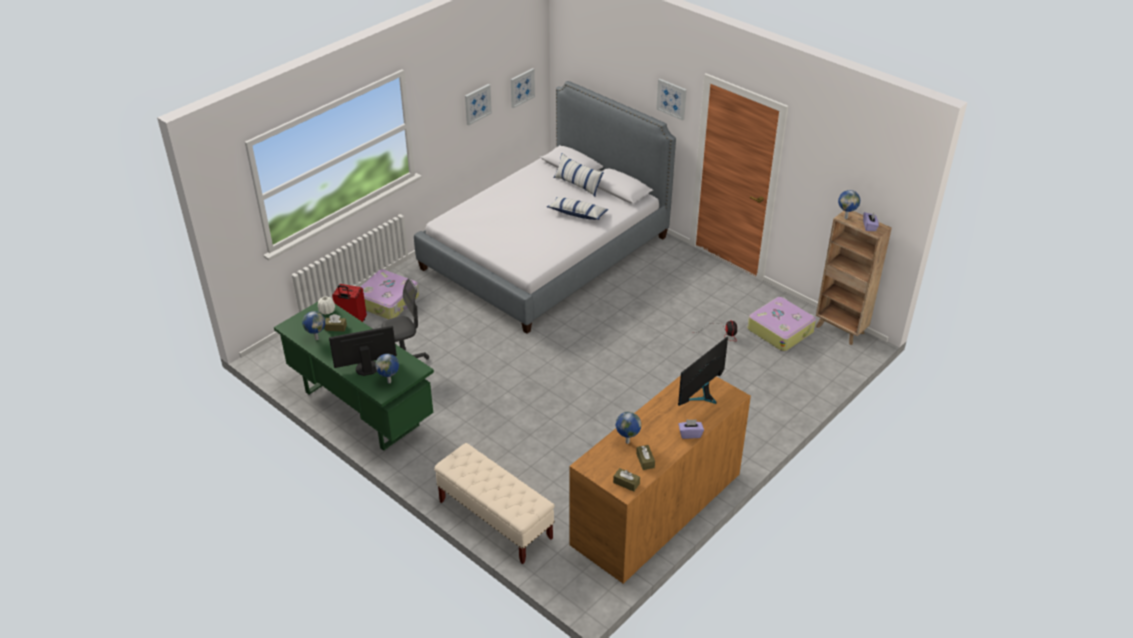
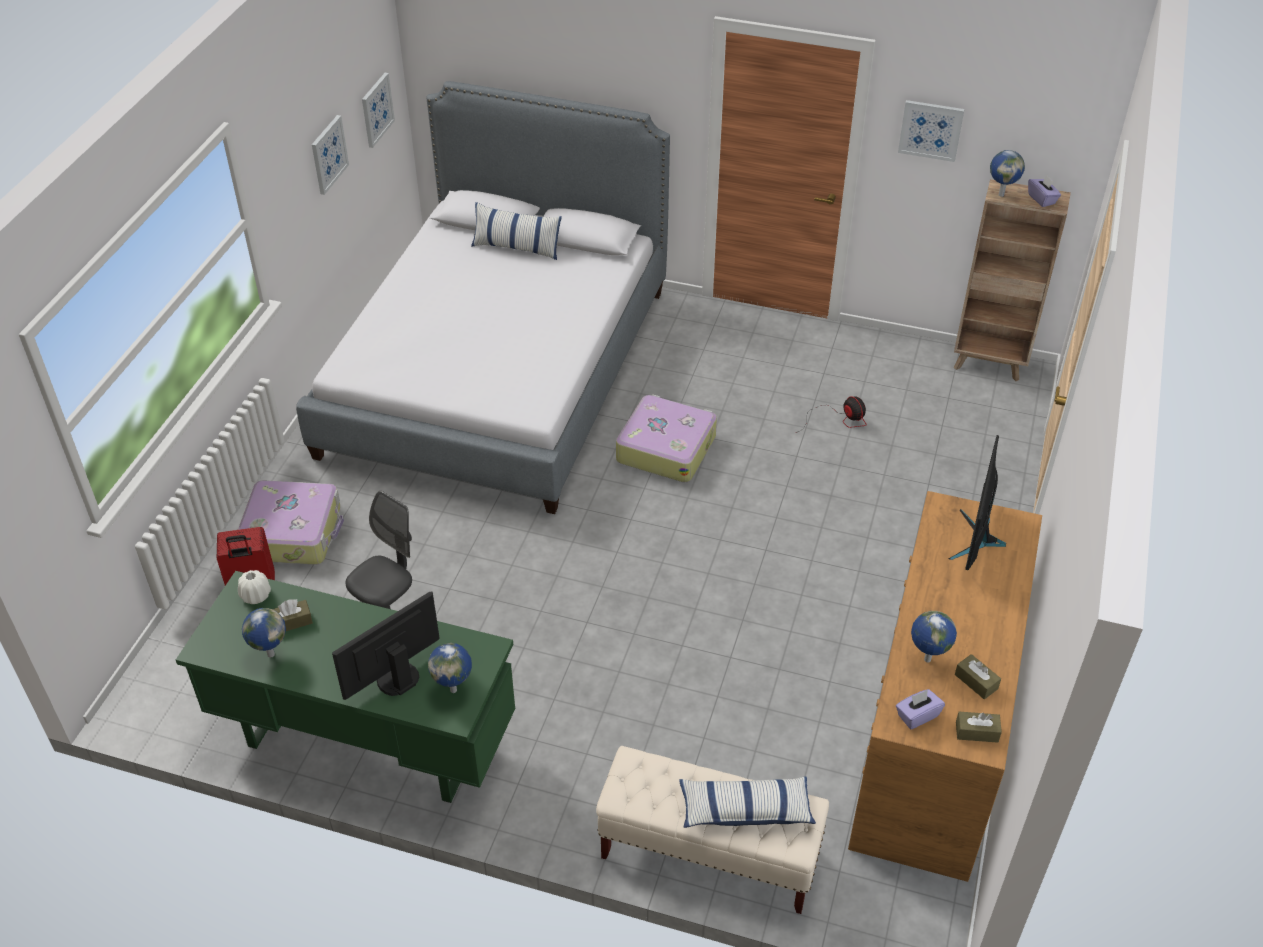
camera: 25 degrees left, 5 degrees up
(577, 213) = (548, 295): pillow -> pillow (745, 810)
(672, 99) = (653, 71): picture -> picture (930, 130)
(690, 434) = (1006, 610): purple tissue box -> purple tissue box (917, 716)
(780, 330) = (912, 389): suitcase -> suitcase (666, 448)

